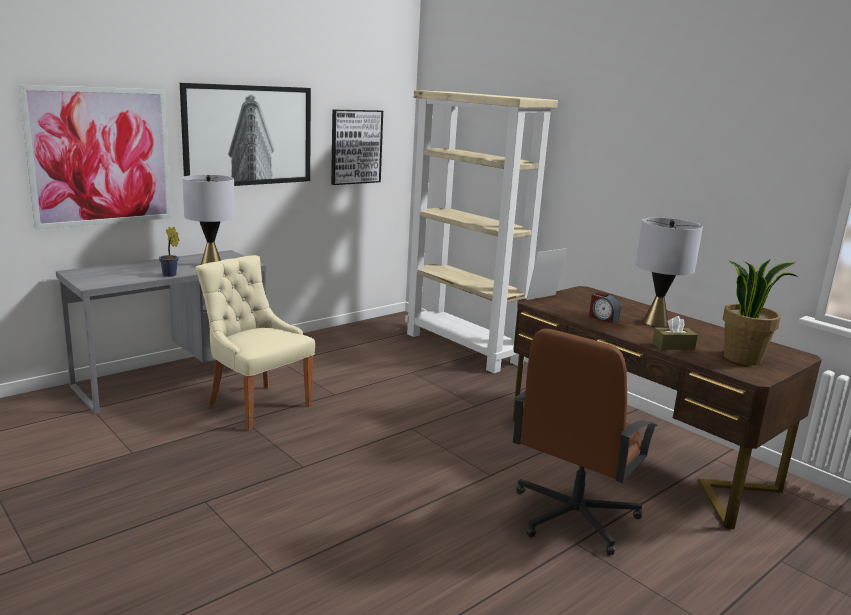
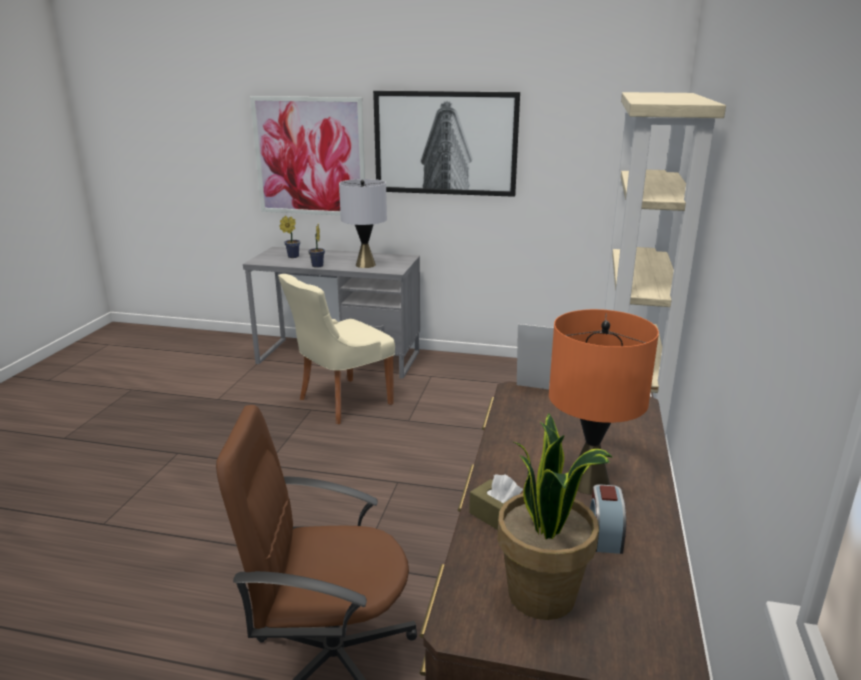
camera: 55 degrees right, 5 degrees up
(114, 274) = (291, 256): none -> potted plant
(256, 405) = (342, 402): beige chair -> beige chair turned 135 degrees counterclockwise
(356, 147) = (582, 161): picture -> none
(603, 318) = (534, 443): alarm clock -> alarm clock (604, 535)
(656, 322) = (588, 482): grey table lamp -> orange table lamp

